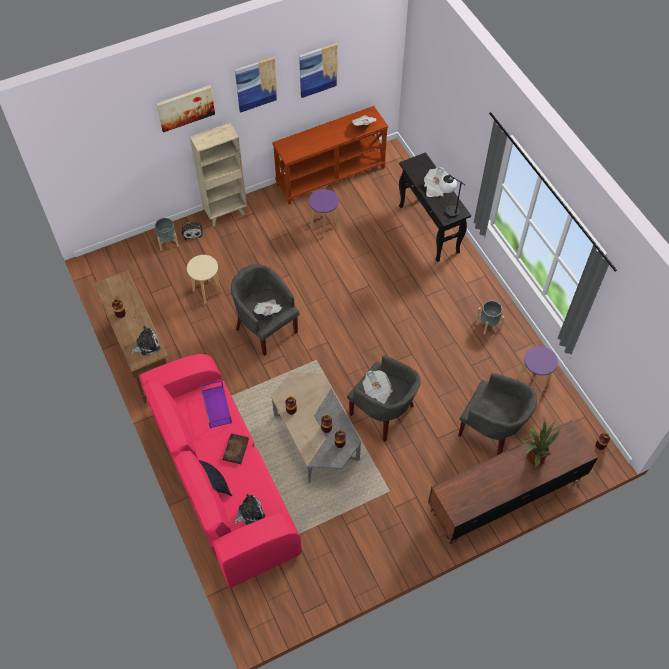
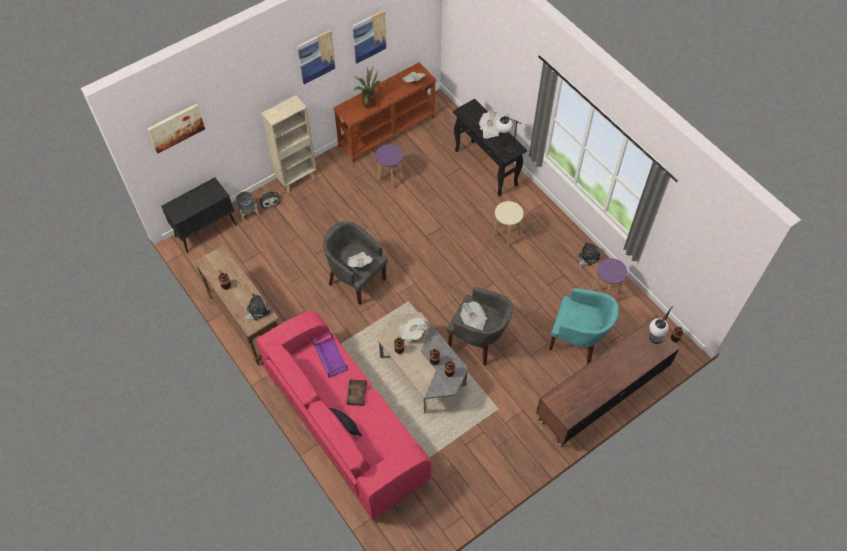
camera: 10 degrees left, 0 degrees up
(121, 254) = (206, 230): none -> black cabinet
(185, 107) = (255, 86): picture -> picture (176, 127)
(207, 292) = (295, 254): beige stool -> beige stool (506, 235)
(249, 512) = (381, 448): plush toy -> plush toy (587, 257)
(309, 393) = (412, 332): none -> newspaper
(488, 323) = (555, 245): grey planter -> none
(492, 430) = (578, 340): grey armchair -> turquoise armchair
(534, 456) = (624, 356): potted plant -> potted plant (367, 103)
(569, 445) = (653, 341): none -> table lamp

